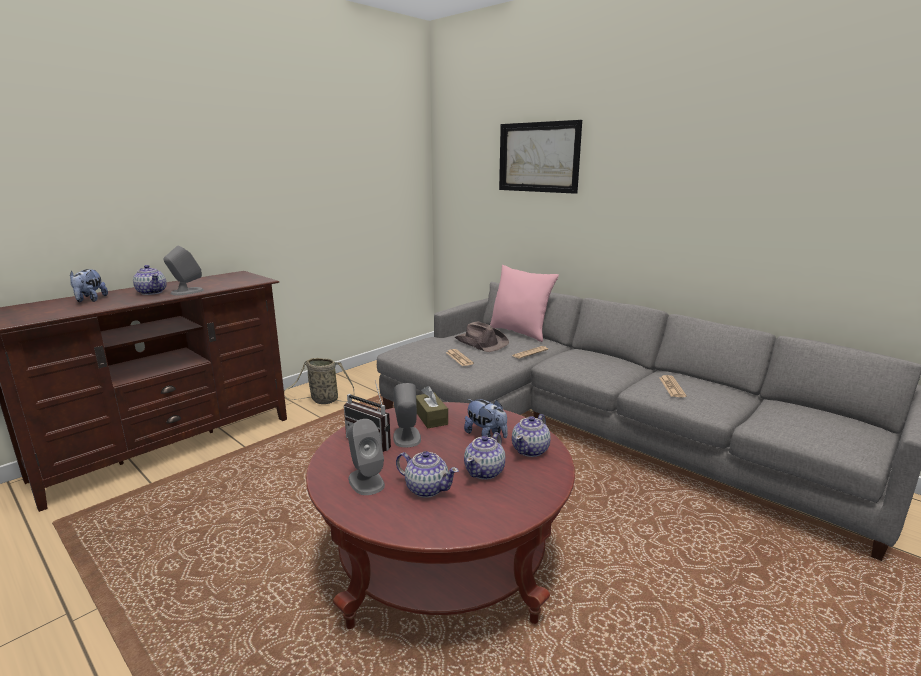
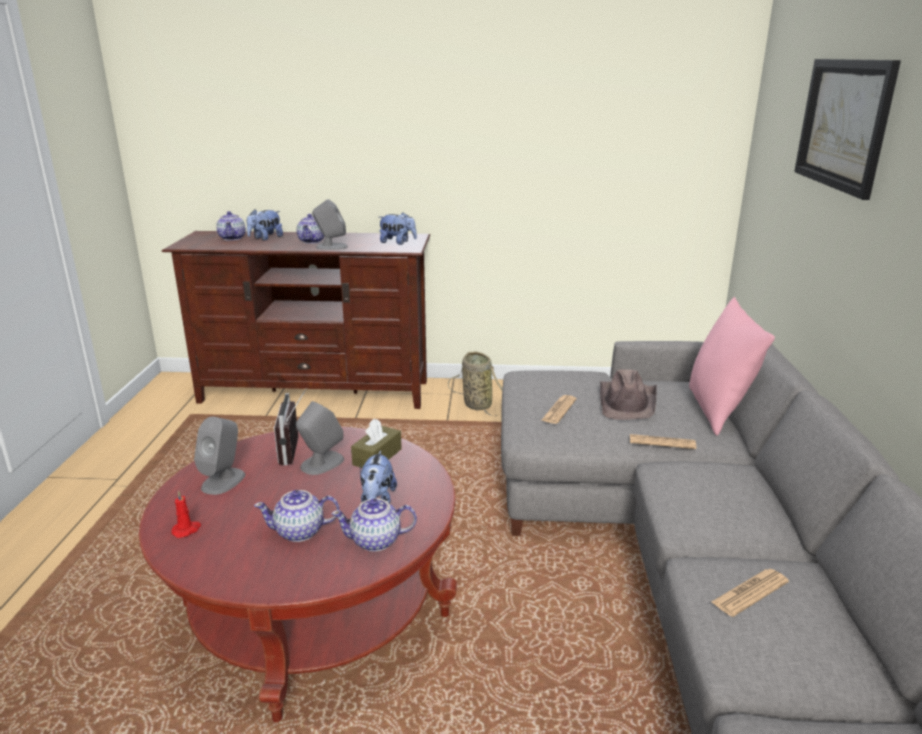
camera: 50 degrees right, 5 degrees up
(238, 279) = (397, 242): none -> plush toy
(416, 517) = (187, 530): none -> red candle
(426, 488) = (239, 514): teapot -> teapot (232, 238)

